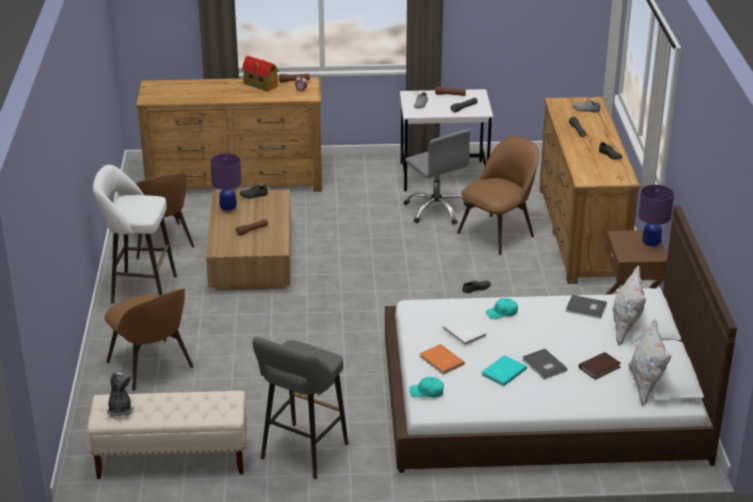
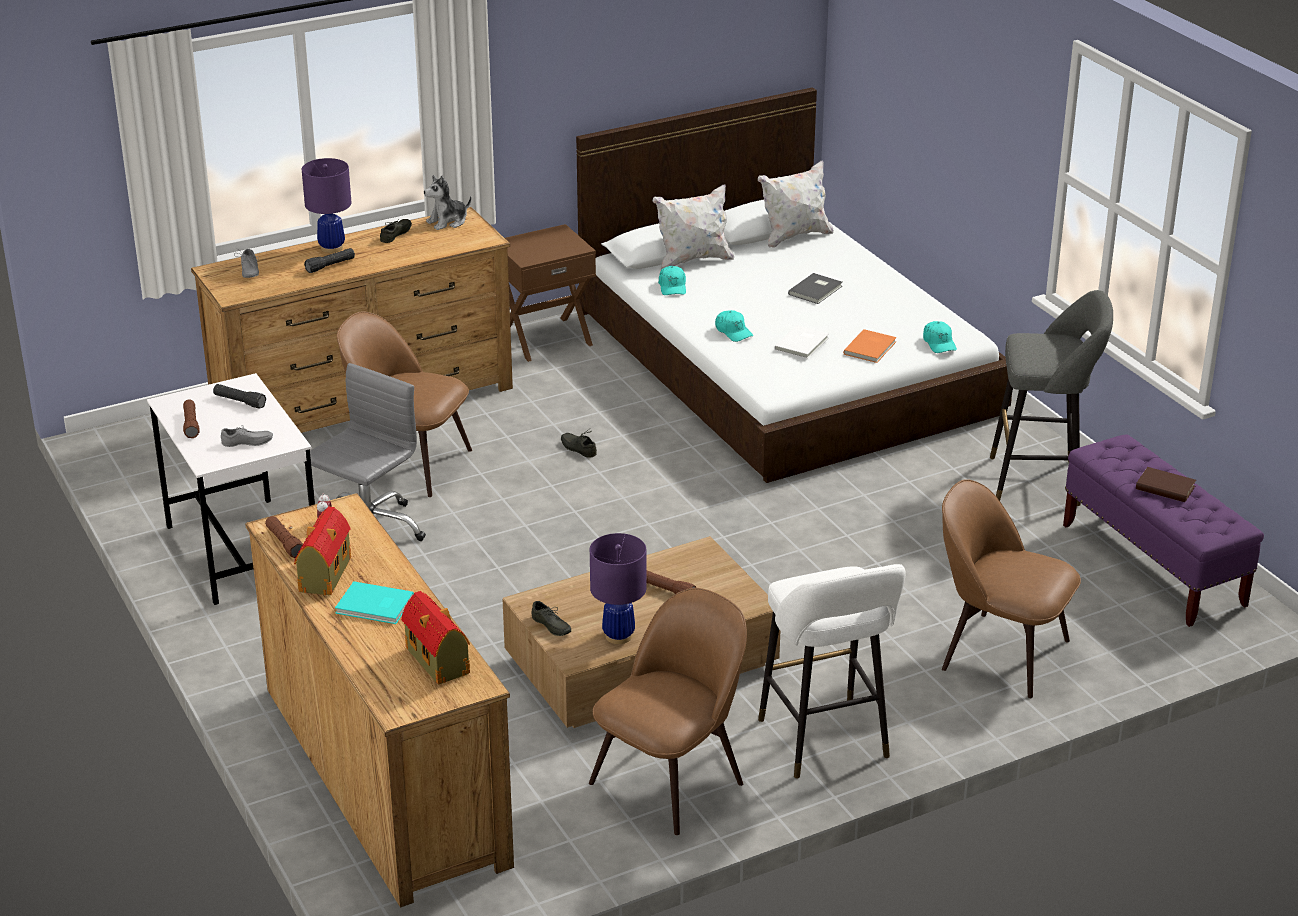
camera: 115 degrees left, 0 degrees up
(120, 409) = (1209, 518): plush toy -> plush toy (448, 222)
(151, 366) = (1000, 652): brown chair -> brown chair turned 90 degrees counterclockwise
(171, 460) = (1153, 566): beige bench -> purple bench
(172, 95) = (438, 661): none -> toy house
(502, 372) = (852, 310): turquoise book -> turquoise book (375, 606)
(586, 308) = (672, 287): grey book -> turquoise cap
(599, 367) = (786, 263): brown book -> brown book (1165, 488)
(650, 245) = (537, 238): purple table lamp -> purple table lamp (332, 248)

